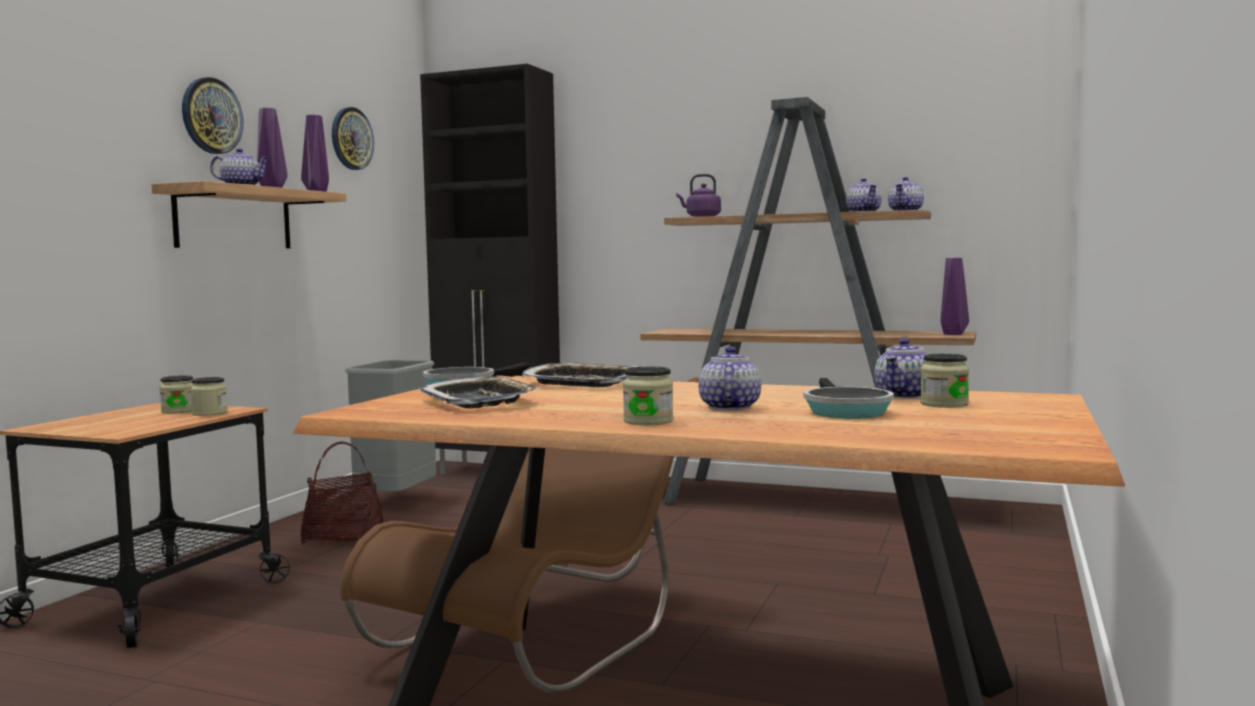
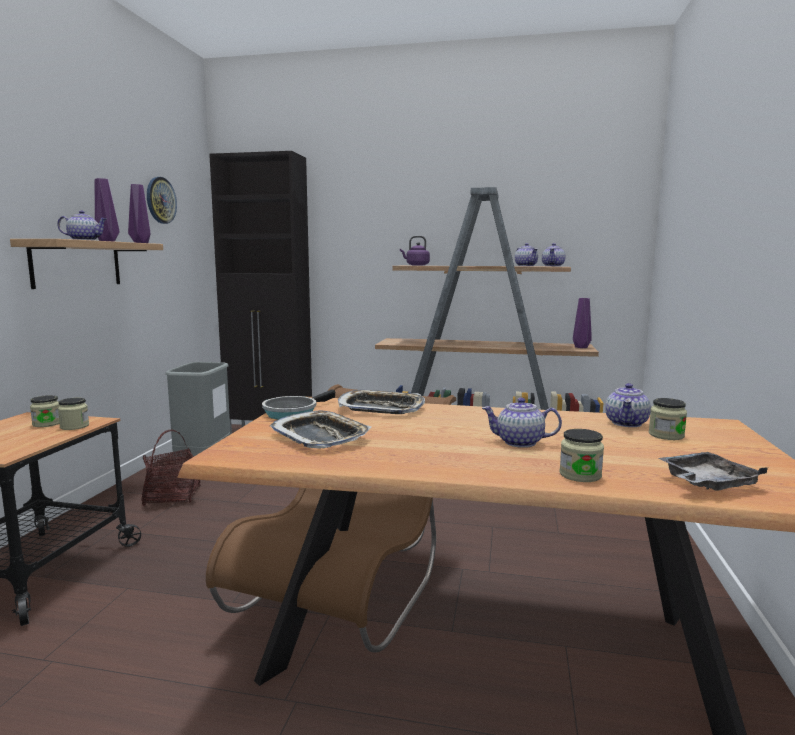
camera: 10 degrees left, 5 degrees up
(211, 116) = (55, 183): wall clock -> none
(648, 421) = (477, 466): jar -> jar (580, 475)
(728, 407) = (519, 442): teapot -> teapot turned 75 degrees counterclockwise
(844, 411) = (607, 446): frying pan -> none
(930, 436) = (706, 483): none -> grey tray

